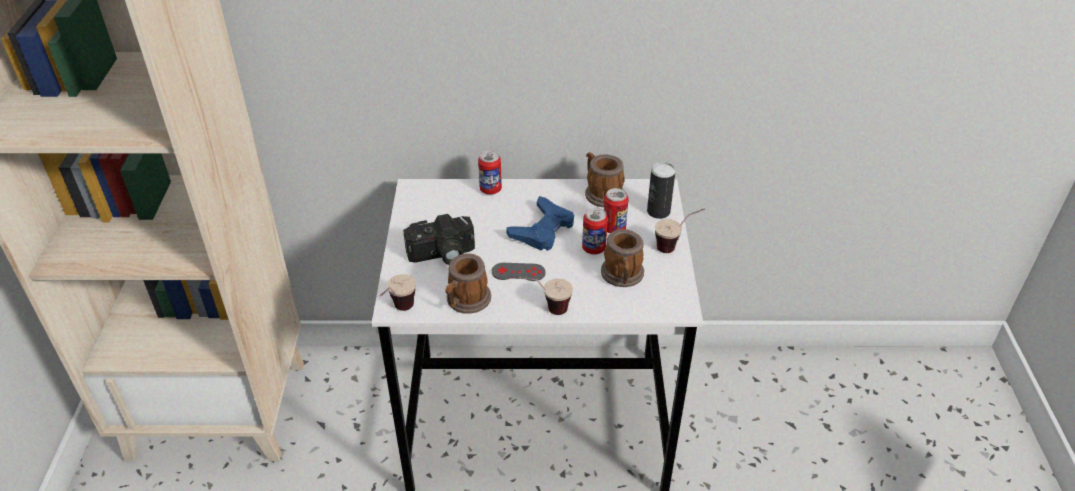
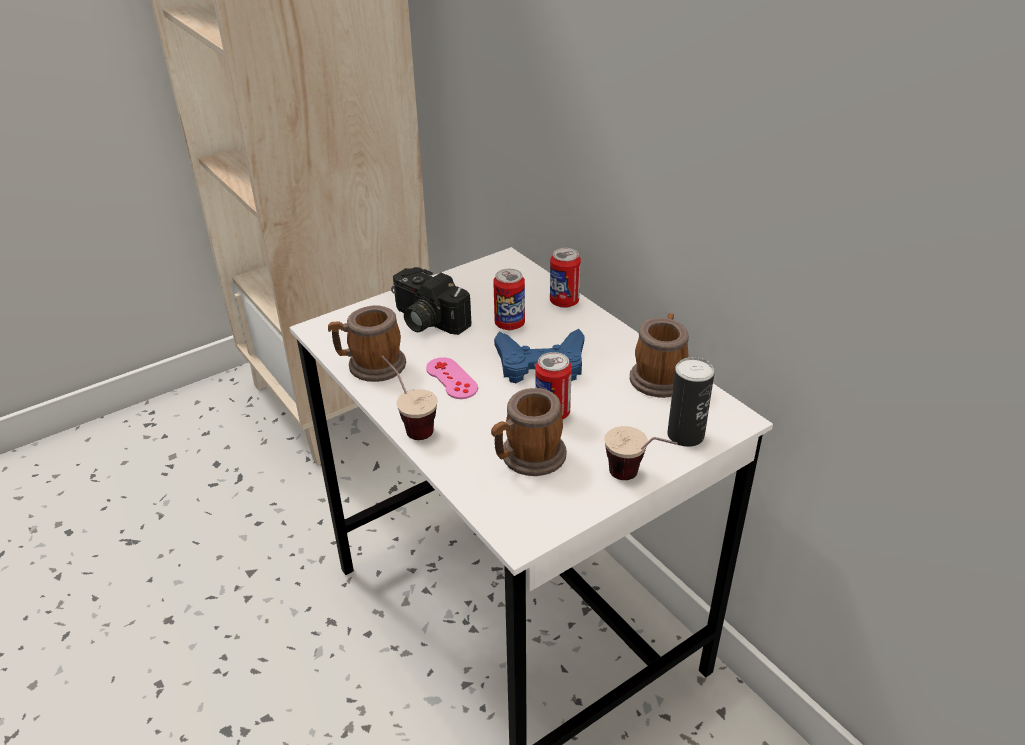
camera: 55 degrees right, 5 degrees down
(398, 312) = (317, 334): cup -> none
(518, 272) = (451, 378): grey game controller -> pink game controller
(614, 228) = (607, 413): can -> can (509, 324)

